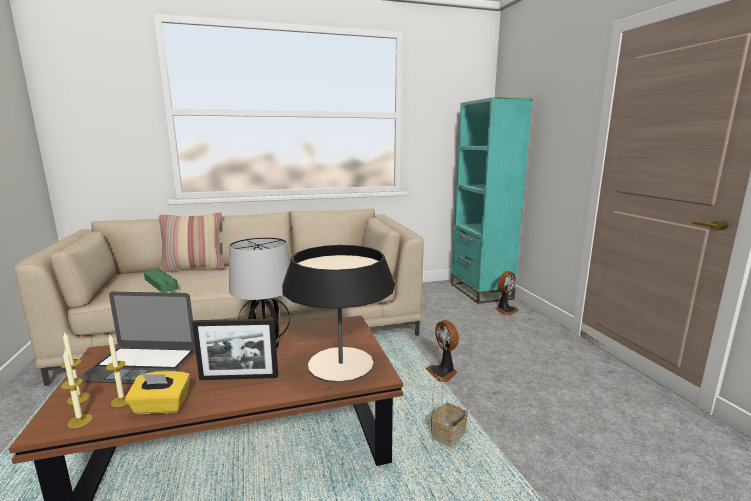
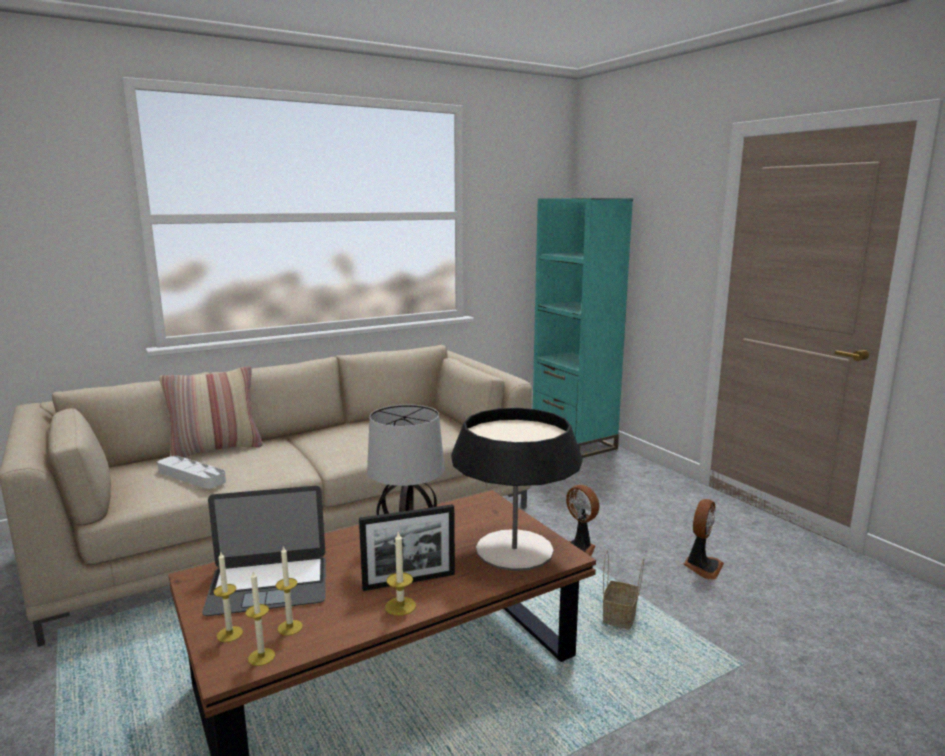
camera: 15 degrees left, 0 degrees up
(161, 283) = (191, 476): green tray -> grey tray
(161, 406) = (346, 626): yellow tissue box -> none
(214, 397) = (400, 606): none -> candle
(505, 310) = (613, 464): fan -> fan (702, 566)

